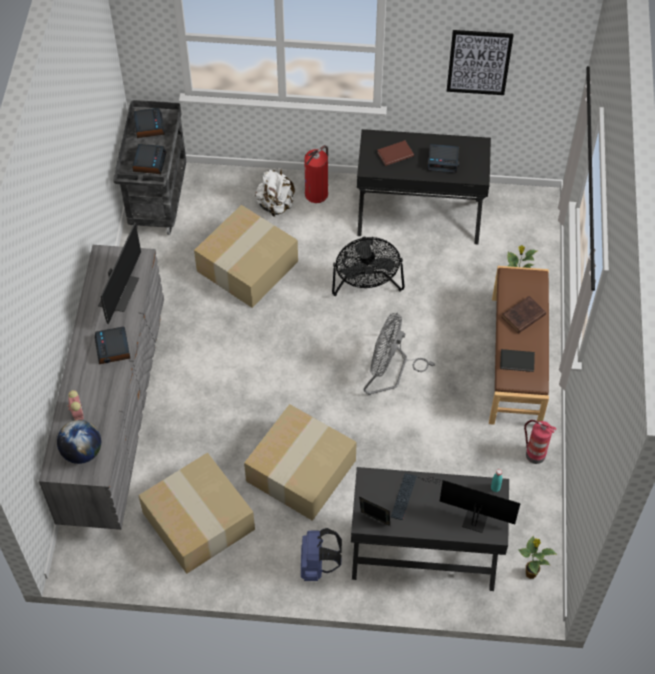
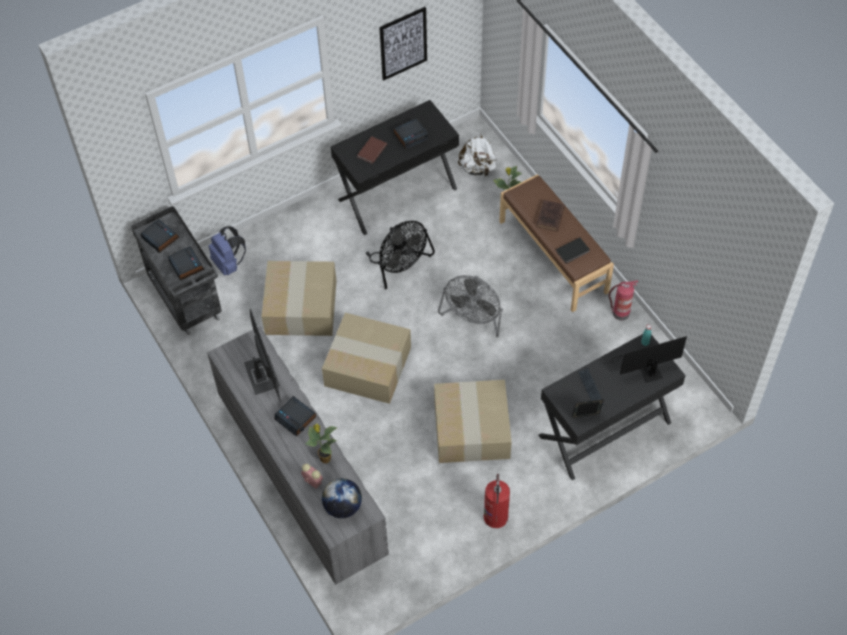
camera: 35 degrees left, 0 degrees up
(196, 521) = (428, 514): cardboard box -> cardboard box (366, 367)
(276, 206) = (282, 249): white backpack -> white backpack (478, 168)
(317, 193) = (306, 221): fire extinguisher -> fire extinguisher (496, 516)
(317, 565) = (541, 487): blue backpack -> blue backpack (229, 264)
(392, 367) = (472, 315): grey fan -> grey fan turned 45 degrees counterclockwise
(530, 573) = (684, 395): potted plant -> potted plant (324, 458)

